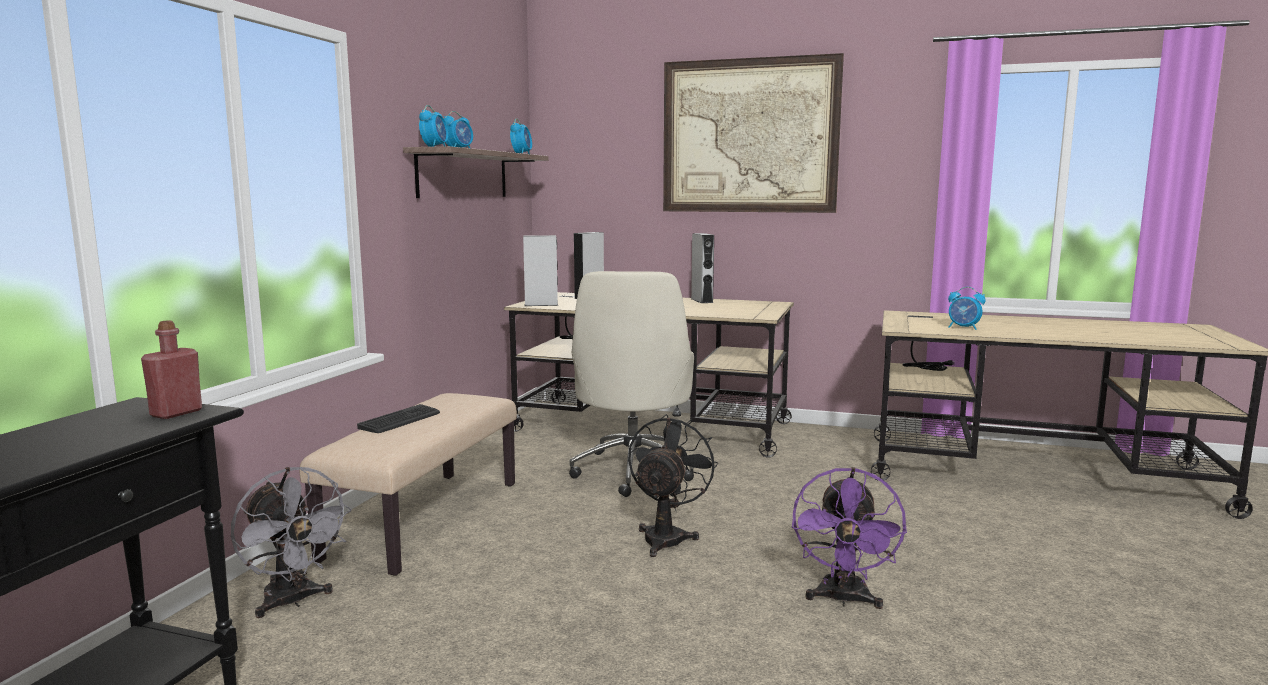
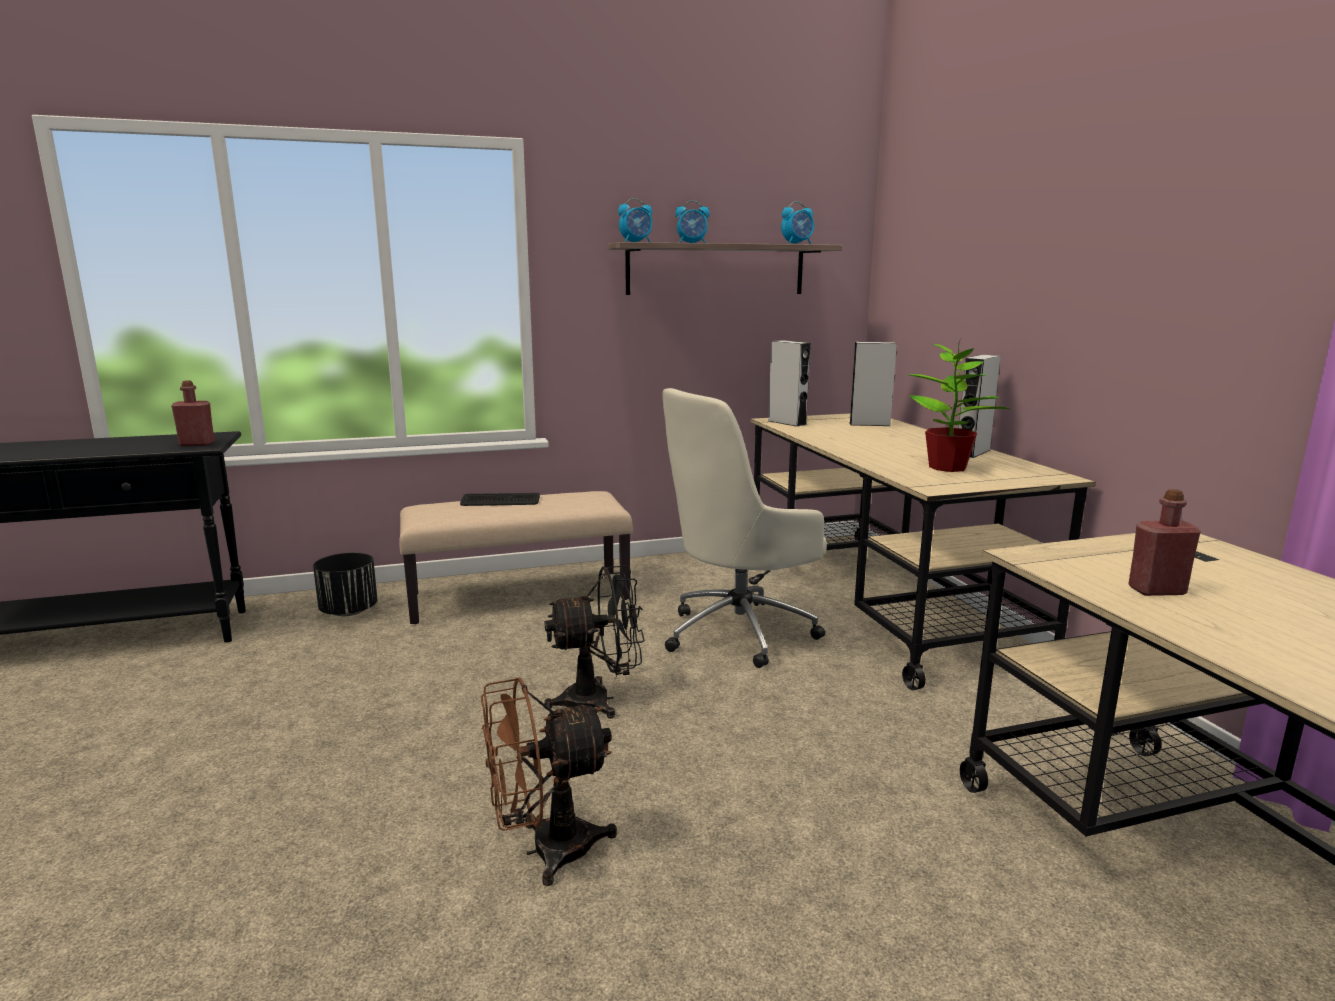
camera: 55 degrees right, 5 degrees up
(293, 602) = (349, 611): grey fan -> black planter
(726, 308) = (948, 468): none -> potted plant
(749, 136) = (1074, 206): picture -> none
(843, 600) = (545, 850): purple fan -> brown fan
(963, 328) = (1156, 590): alarm clock -> red bottle

